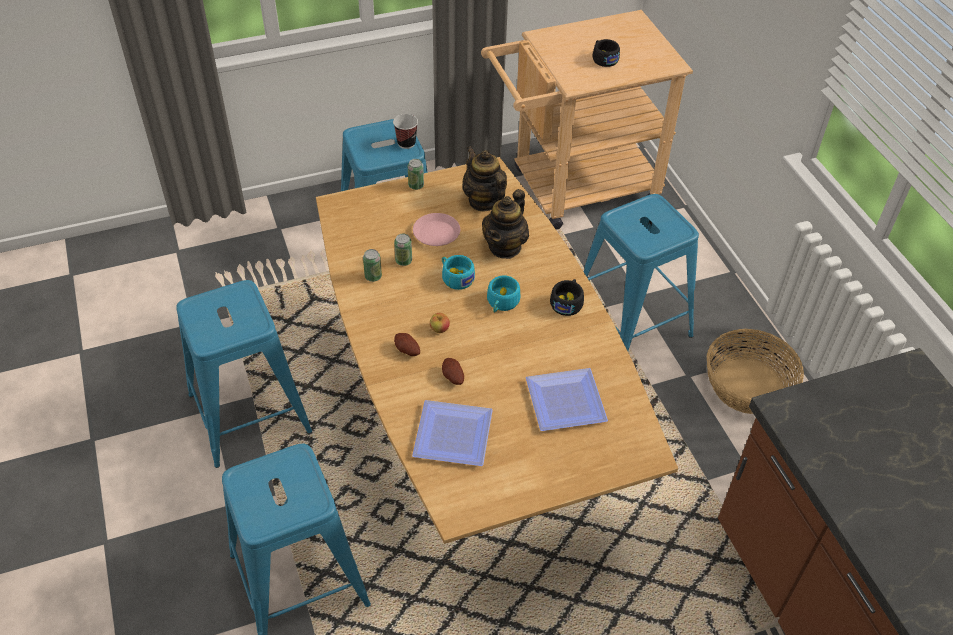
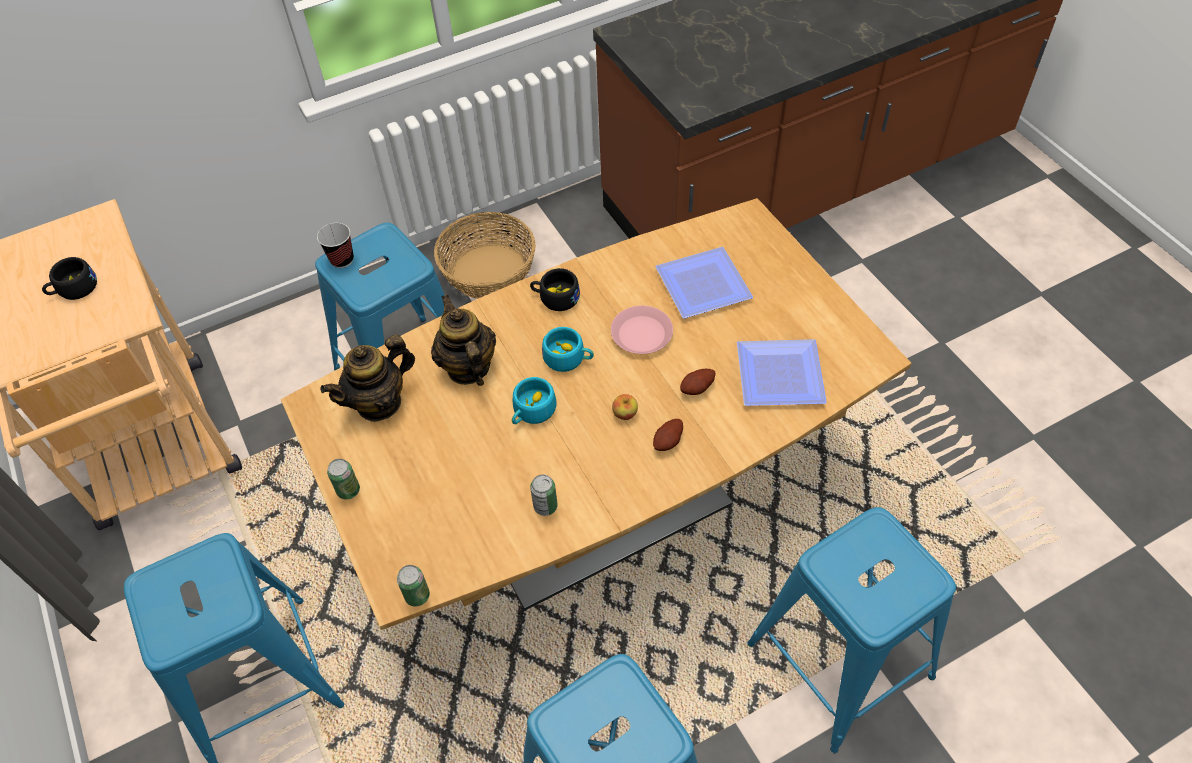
camera: 95 degrees left, 5 degrees up
(403, 261) = (509, 476): can -> can (417, 595)
(406, 143) = (196, 562): cup -> cup (342, 260)
(437, 233) = (450, 447): pink plate -> pink plate (641, 334)
(505, 247) = (468, 368): teapot -> teapot turned 135 degrees counterclockwise

